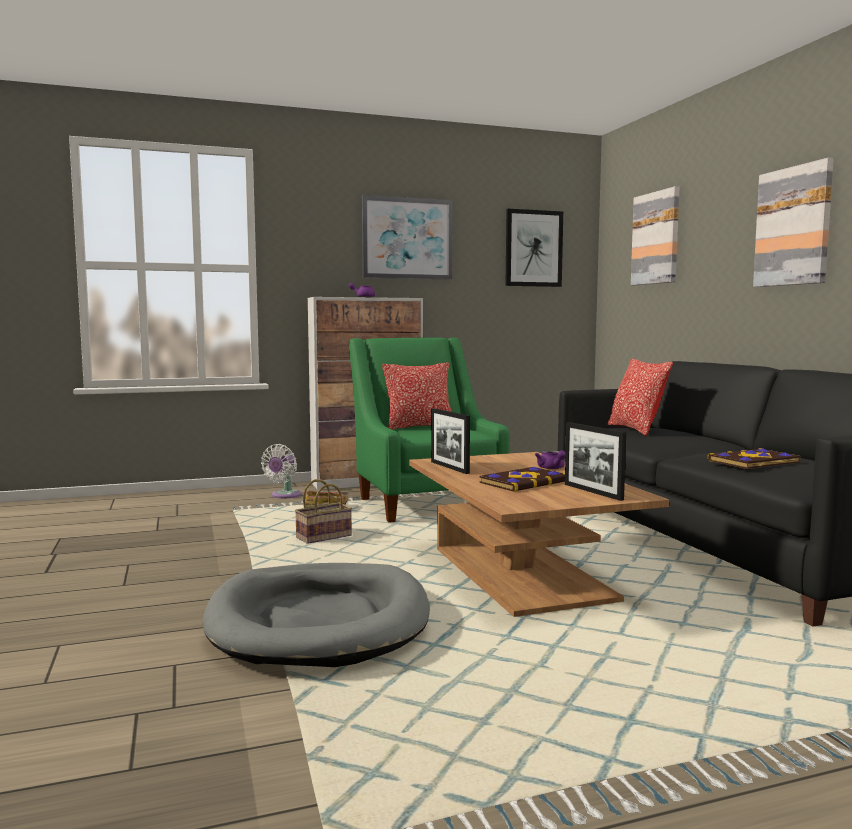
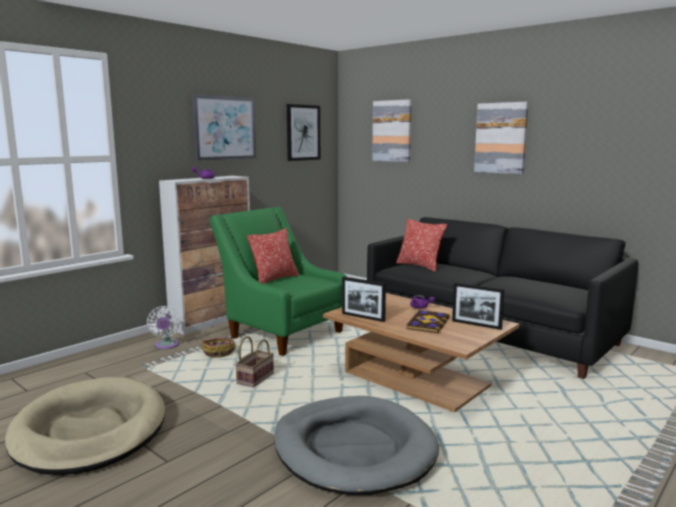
camera: 30 degrees left, 5 degrees up
(105, 547) = (90, 430): none -> beige dog bed
(754, 462) = (526, 288): book -> none

